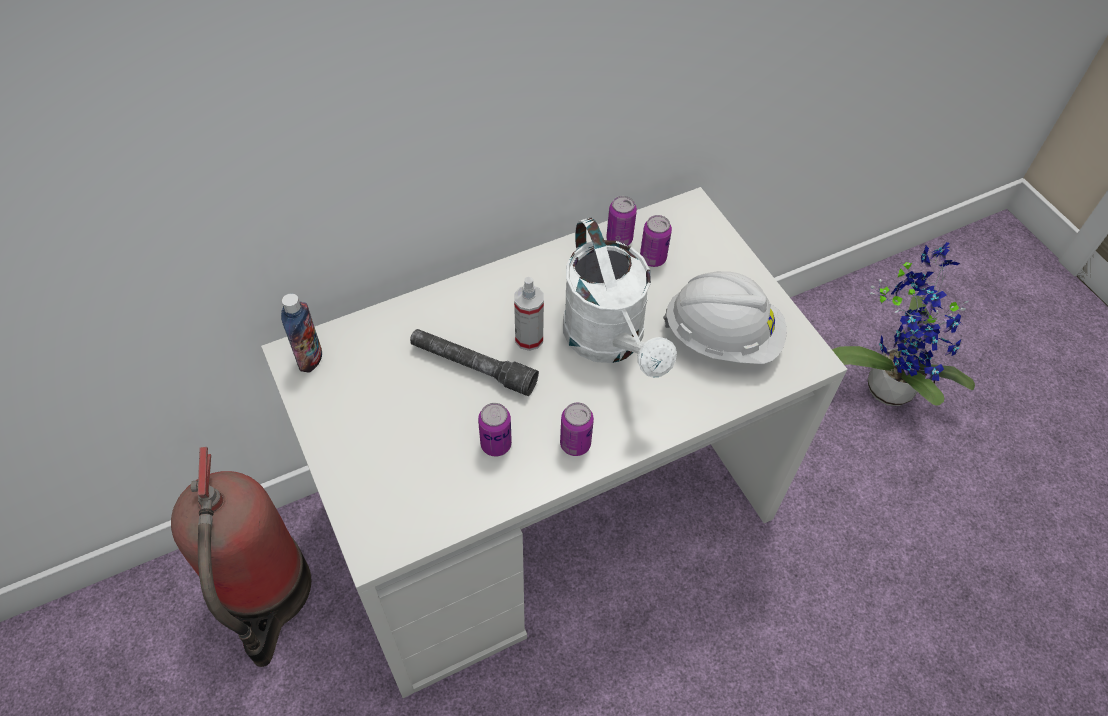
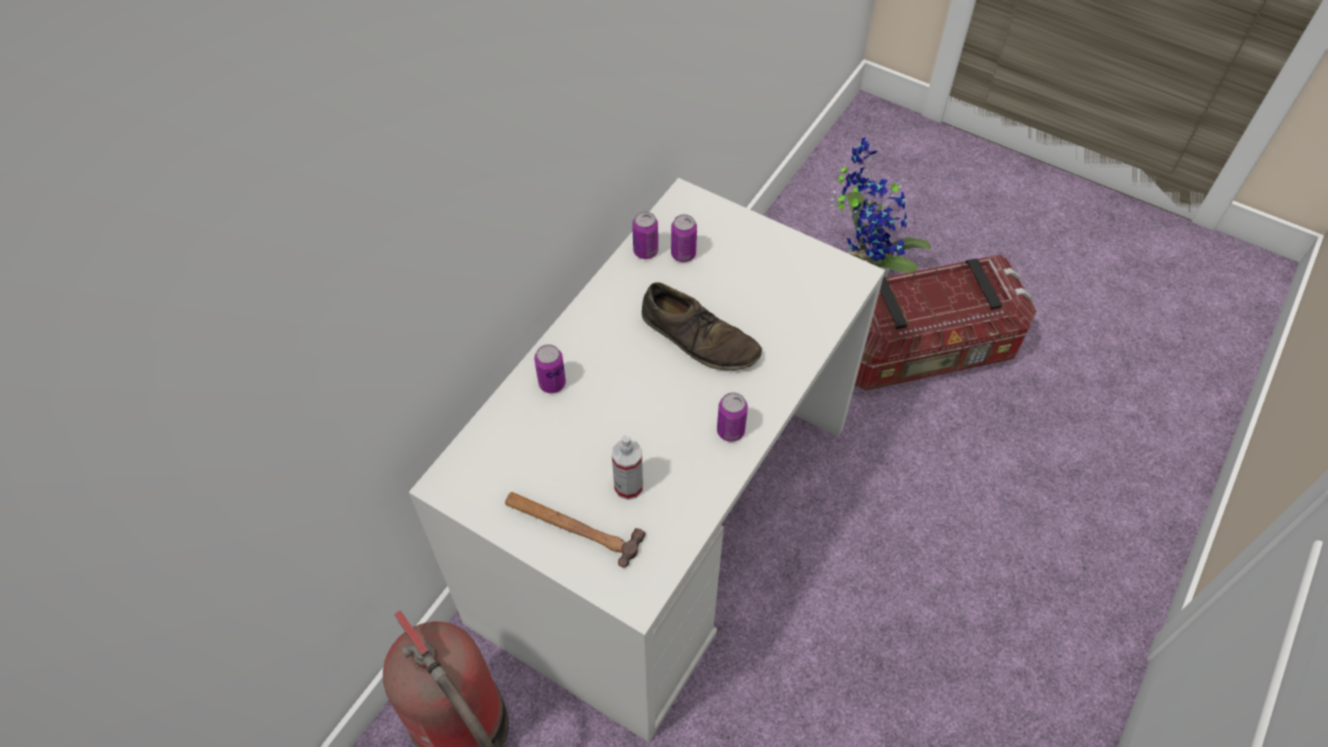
camera: 30 degrees left, 0 degrees up
(310, 358) = (461, 479): bottle -> none
(369, 451) = (572, 526): none -> hammer
(472, 366) = (605, 414): grey flashlight -> none
(496, 444) = (670, 465): can -> can (552, 383)
(529, 338) = (633, 368): spray bottle -> spray bottle (628, 486)
(610, 342) = (699, 338): white watering can -> brown shoe
(722, 337) = (780, 291): white hard hat -> none
(906, 486) = (922, 350): none -> storage box

